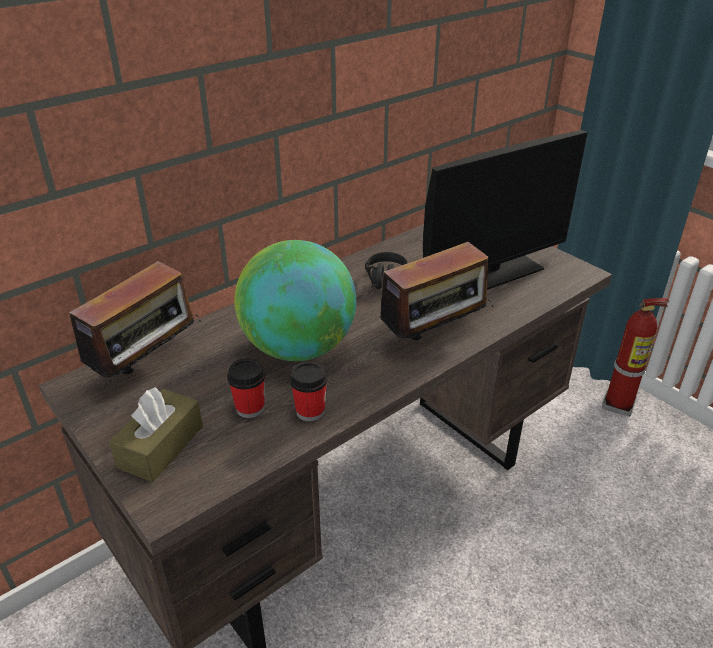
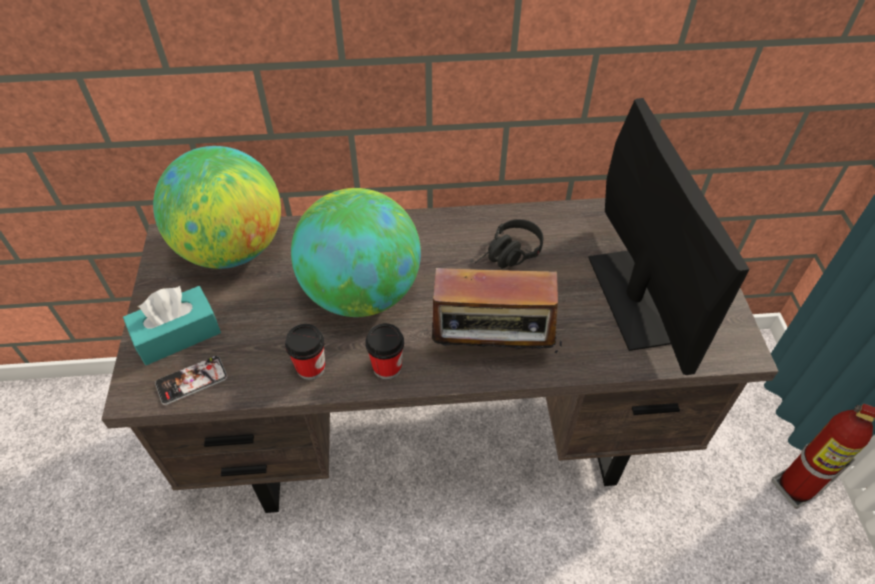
camera: 35 degrees right, 15 degrees up
(148, 367) = (232, 248): radio -> globe
(161, 446) = (177, 335): brown tissue box -> turquoise tissue box
(212, 470) = (191, 380): none -> phone
(250, 408) = (269, 336): cup -> cup (387, 367)
(491, 272) = (633, 297): monitor -> monitor turned 105 degrees counterclockwise

